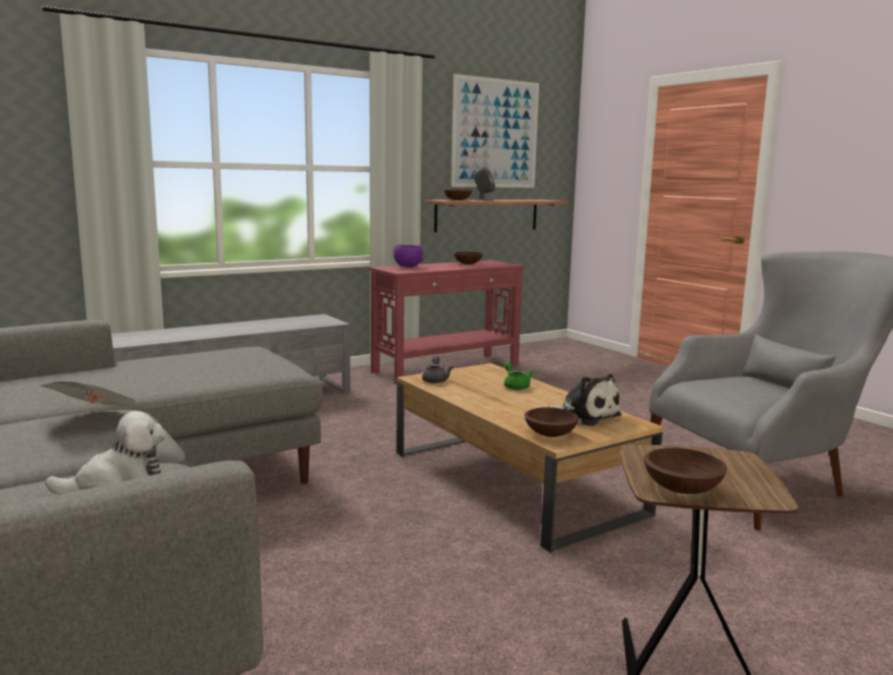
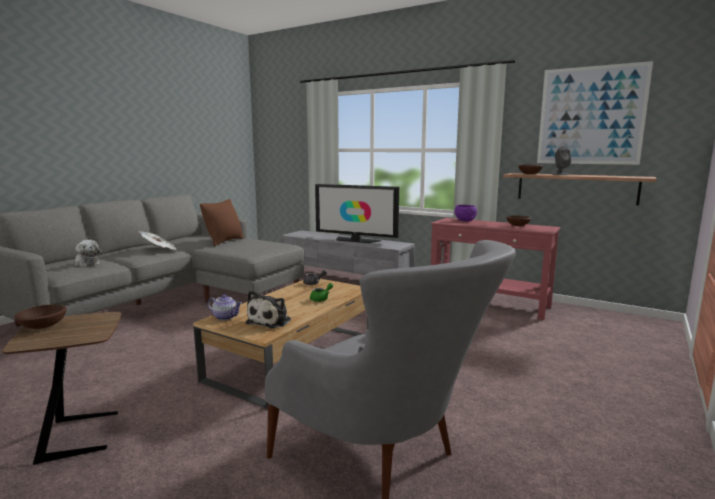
camera: 65 degrees right, 0 degrees up
(129, 373) = (224, 241): none -> brown pillow
(245, 327) = (356, 240): none -> television
(549, 434) = (226, 317): brown bowl -> teapot

